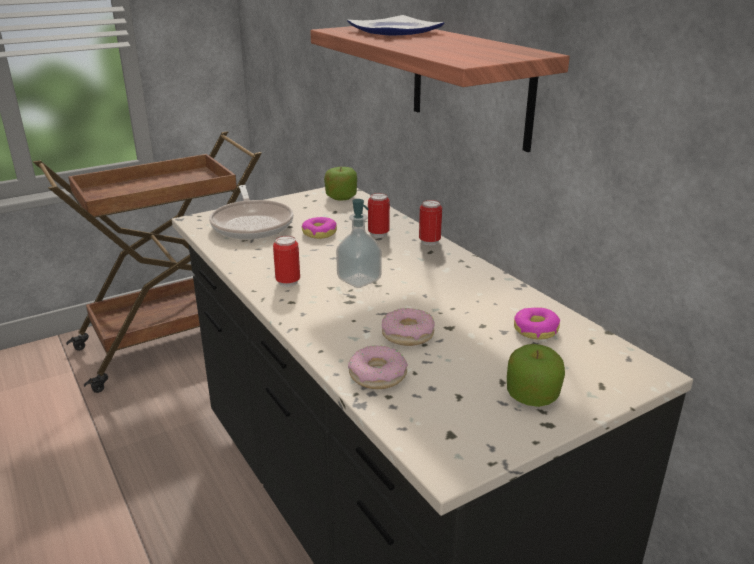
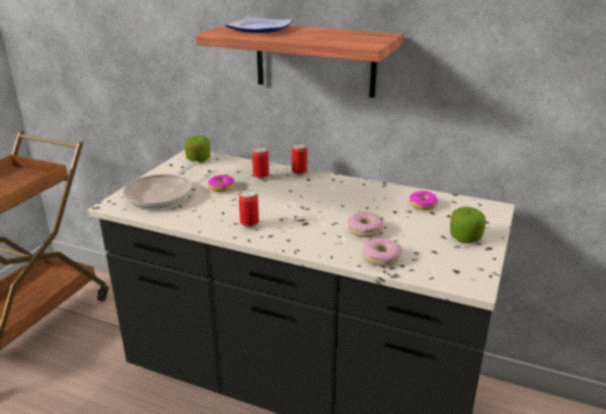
camera: 35 degrees left, 0 degrees up
(252, 224) = (162, 195): frying pan -> frying pan turned 75 degrees clockwise
(359, 280) = (292, 209): soap dispenser -> none

